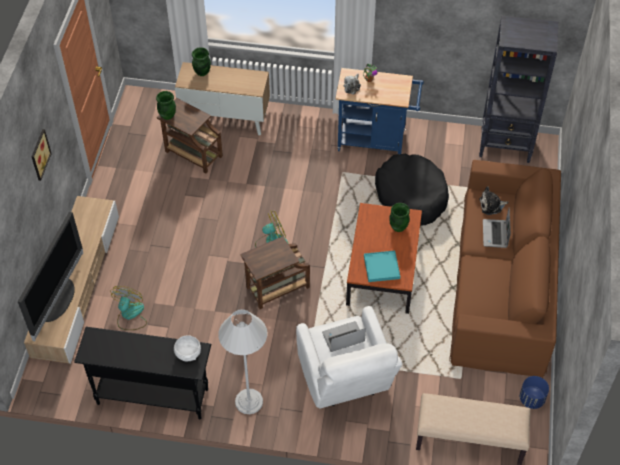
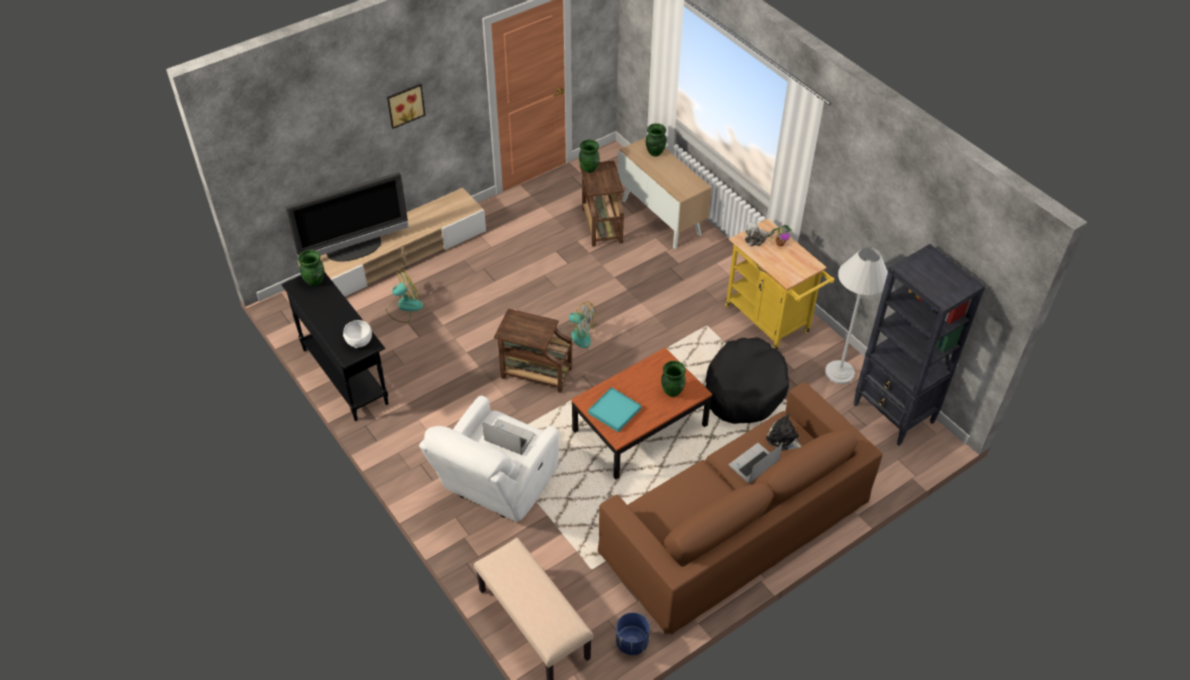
camera: 45 degrees right, 5 degrees down
(97, 339) = (315, 281): none -> green vase
(249, 401) = (404, 438): white floor lamp -> white floor lamp (840, 372)
(376, 141) = (770, 322): blue cart -> yellow cart

